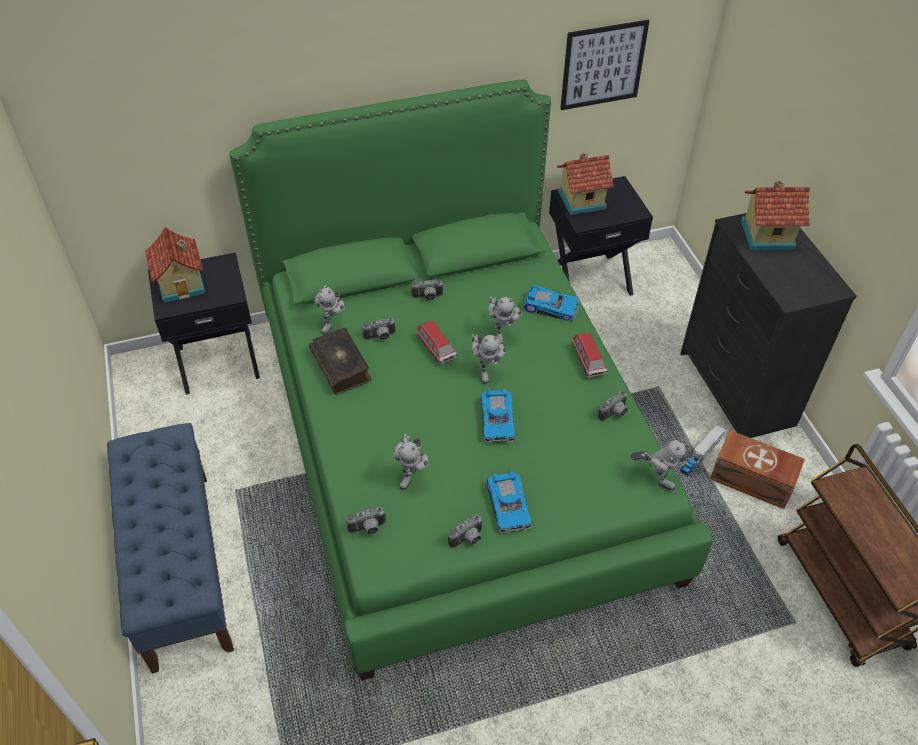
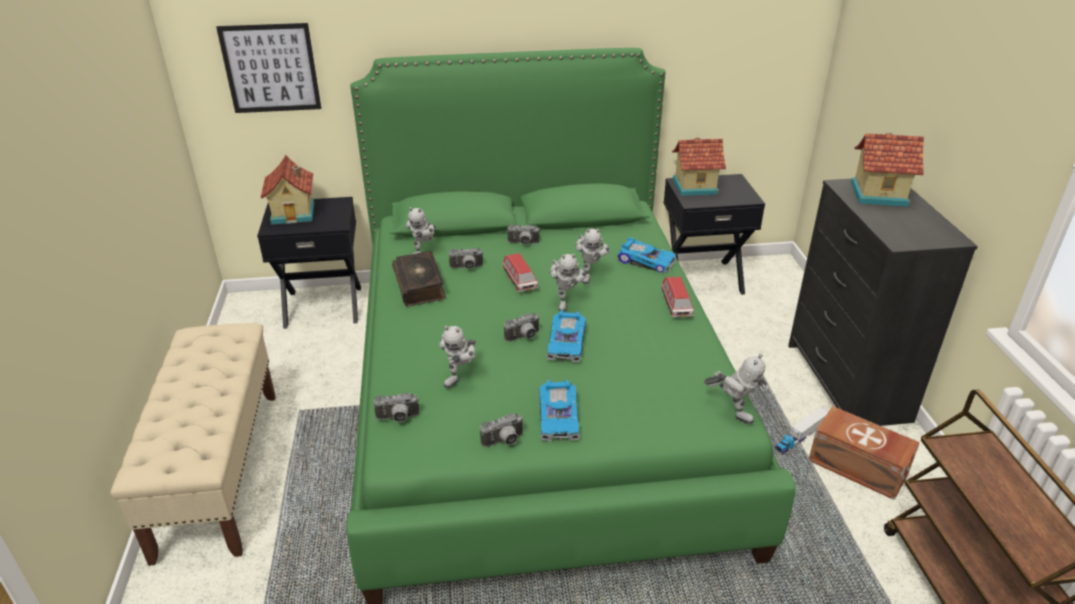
camera: 10 degrees right, 15 degrees down
(180, 567) = (219, 470): blue bench -> beige bench
(603, 65) = (720, 49): picture -> picture (270, 68)
(614, 414) = (696, 351): camera -> camera (524, 337)

